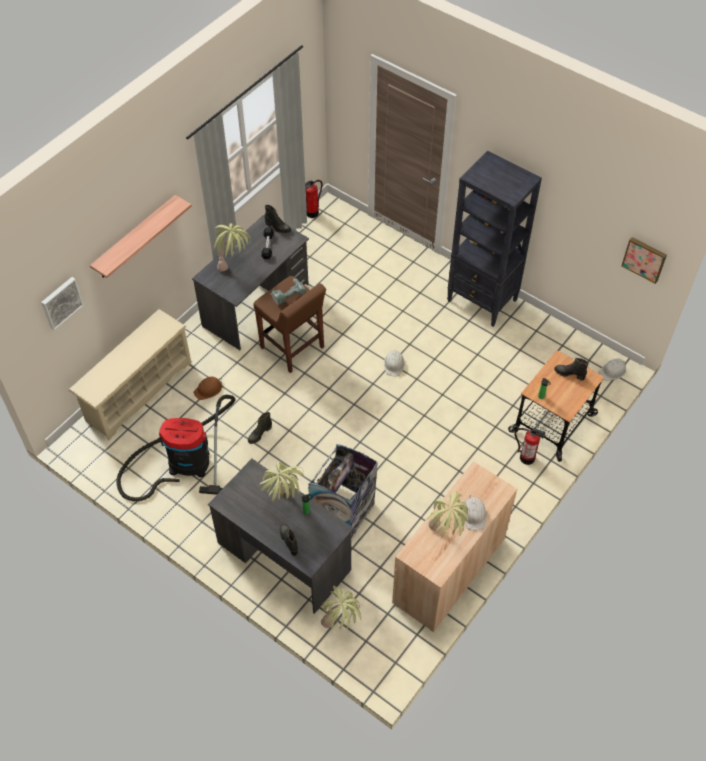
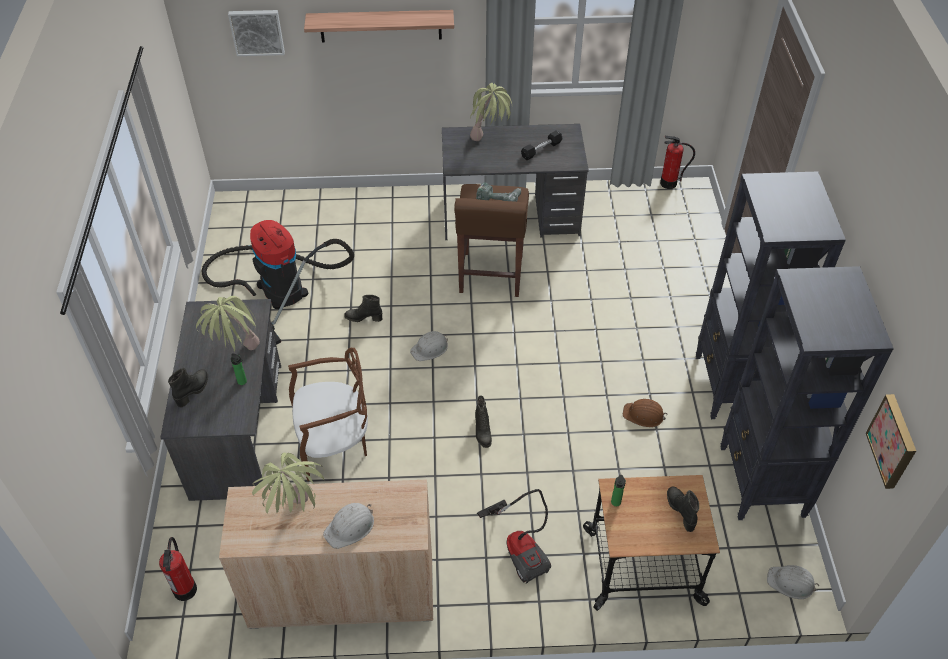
camera: 50 degrees right, 5 degrees down
(138, 391) = (327, 205): beige shoe rack -> none
(208, 389) = (378, 249): brown hard hat -> brown hard hat (643, 415)
(277, 227) = (572, 142): black boot -> black boot (482, 432)
(341, 625) = (193, 533): potted plant -> none
(343, 511) = (334, 443): trash can -> brown chair
(394, 364) = (560, 366): white hard hat -> white hard hat (430, 348)
(495, 468) = (521, 548): none -> vacuum cleaner
(527, 457) = (567, 571): fire extinguisher -> fire extinguisher (185, 589)
(549, 337) = (761, 482): none -> black bookcase

